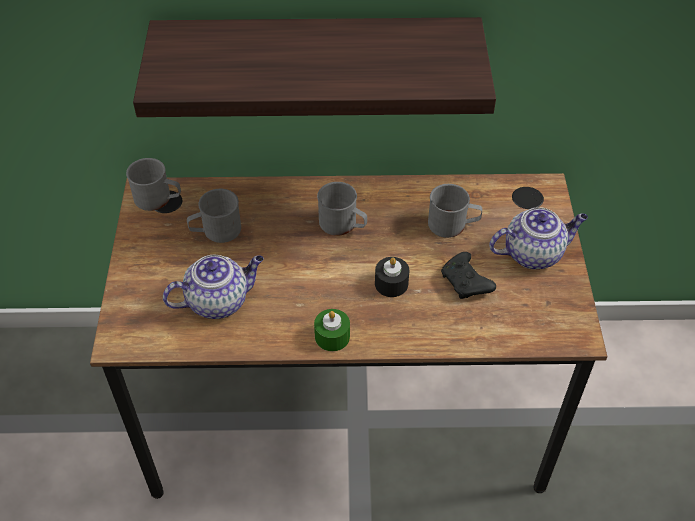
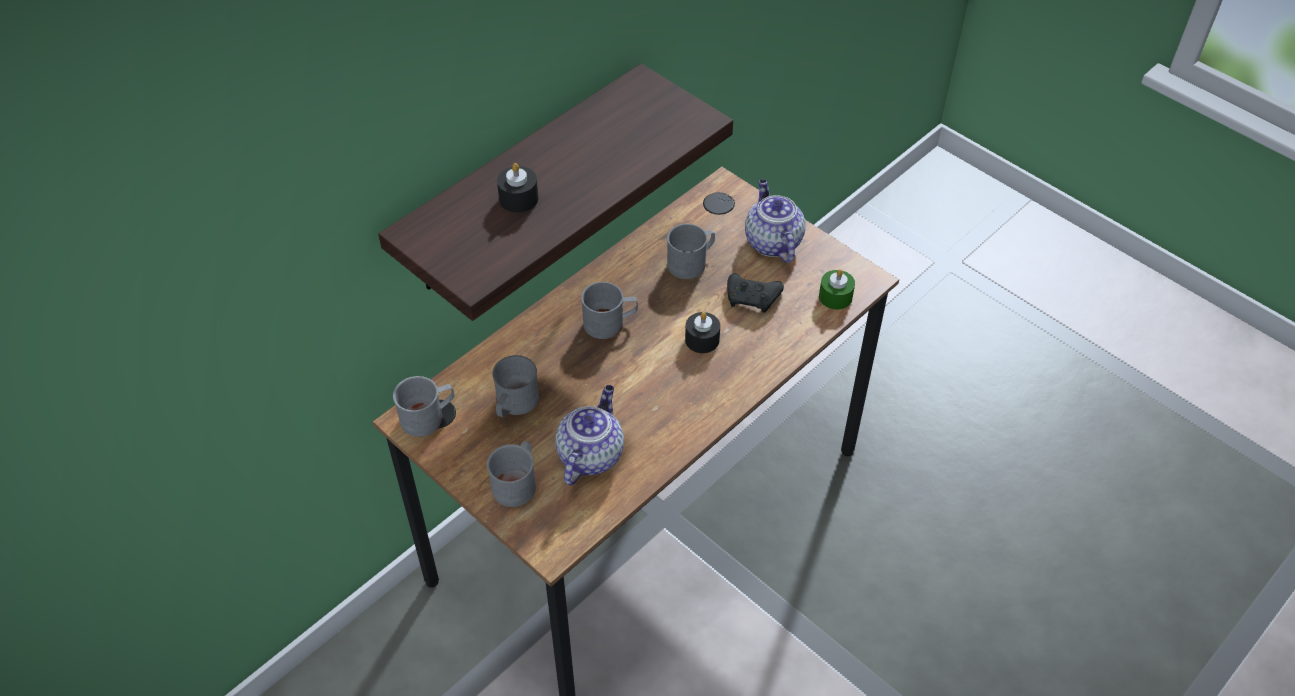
camera: 45 degrees left, 0 degrees up
(154, 281) = (517, 482): none -> grey mug
(262, 54) = (518, 198): none -> black candle
(332, 336) = (709, 411): green candle -> green candle (835, 297)
(533, 253) = (772, 242): teapot -> teapot turned 45 degrees counterclockwise

